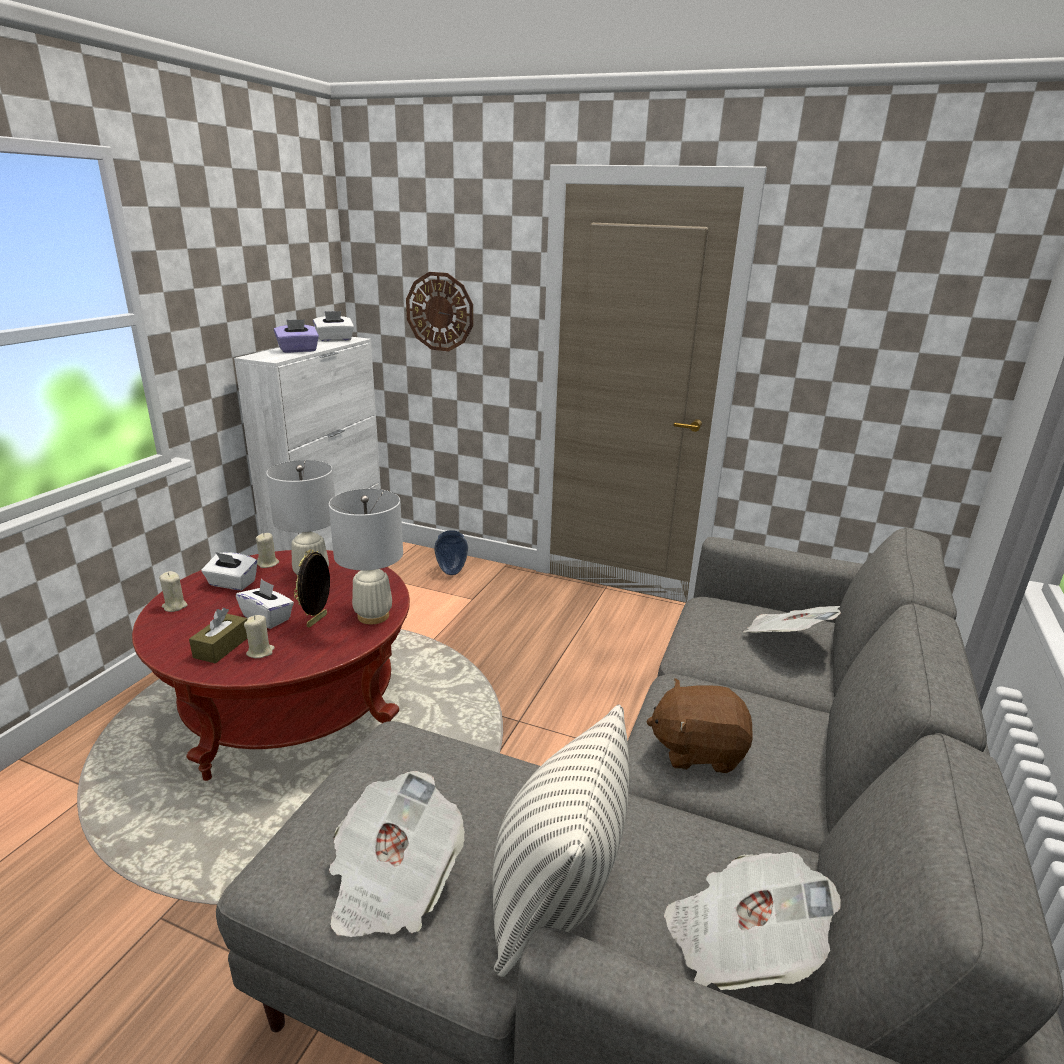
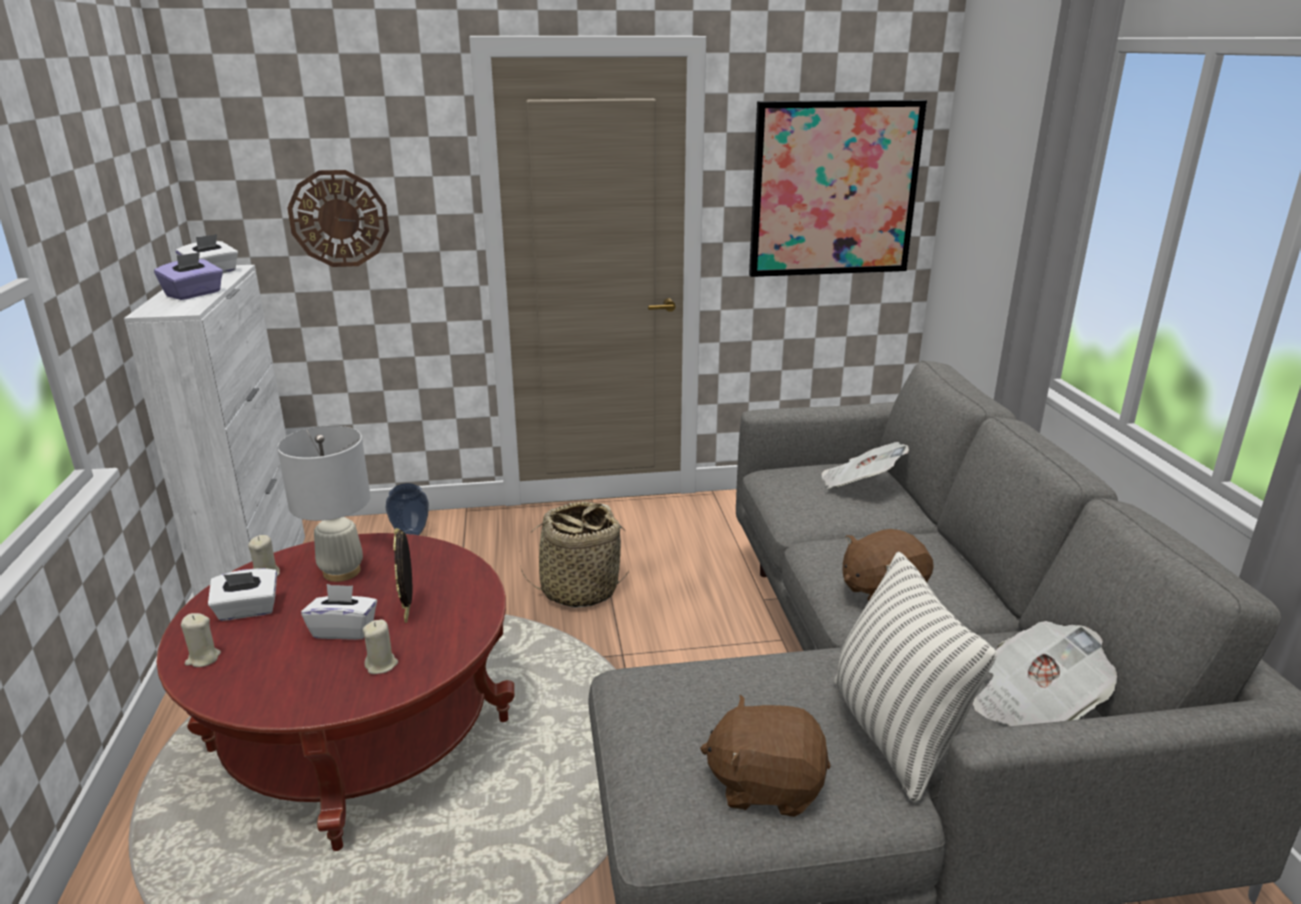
camera: 30 degrees left, 0 degrees up
(222, 647) = (327, 677): brown tissue box -> none
(373, 616) = (465, 587): white table lamp -> none
(392, 881) = (766, 785): newspaper -> brown plush toy
(532, 655) = (579, 590): none -> basket
(889, 334) = (834, 189): none -> picture

